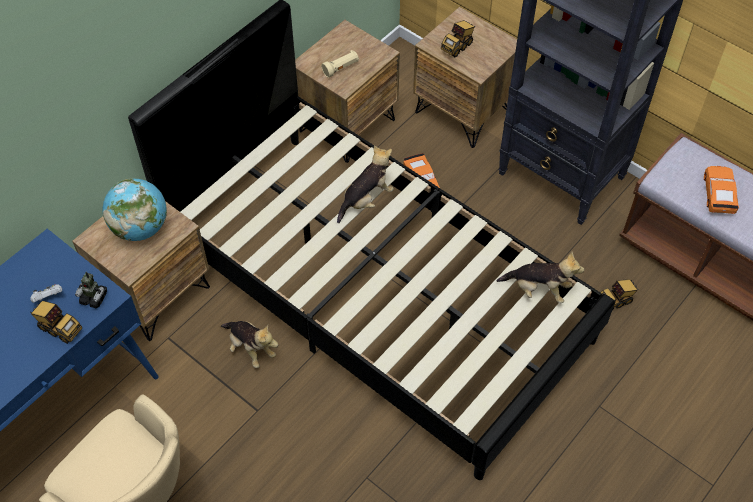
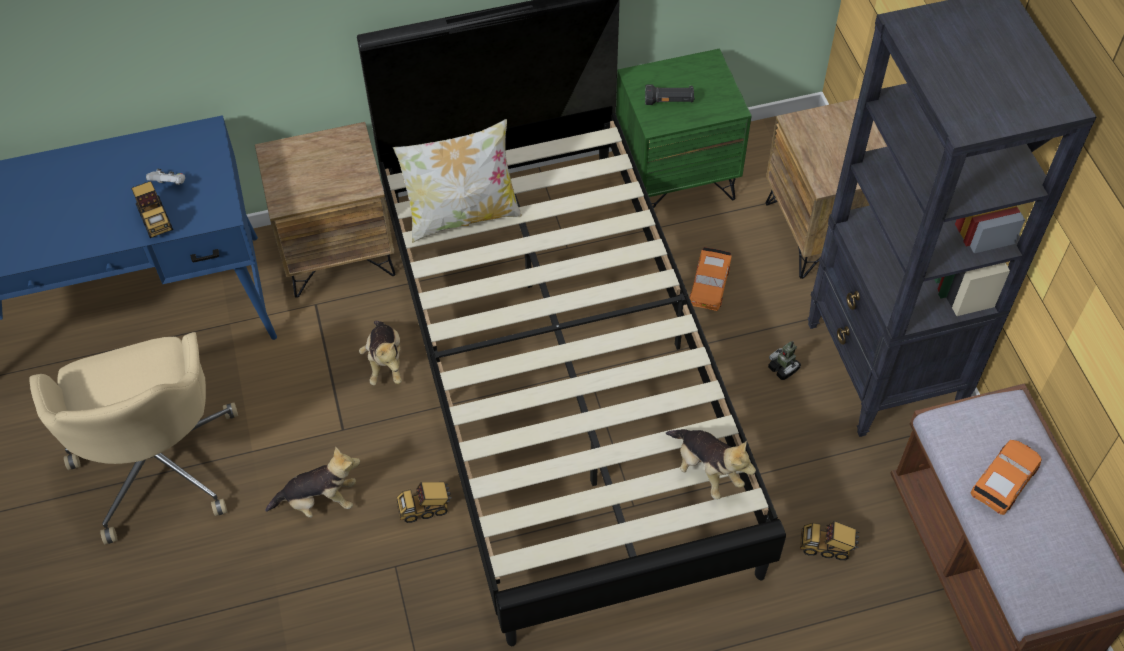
camera: 35 degrees right, 0 degrees up
(94, 298) = (209, 207): toy robot -> toy robot (783, 368)
(140, 228) = (327, 166): globe -> none
(251, 215) = (462, 216): none -> pillow
(341, 68) = (669, 101): beige flashlight -> black flashlight
(346, 125) = (675, 178): brown nightstand -> green nightstand
(366, 199) = (596, 264): plush toy -> plush toy (319, 501)
(457, 46) = (825, 141): toy truck -> toy truck (425, 508)

